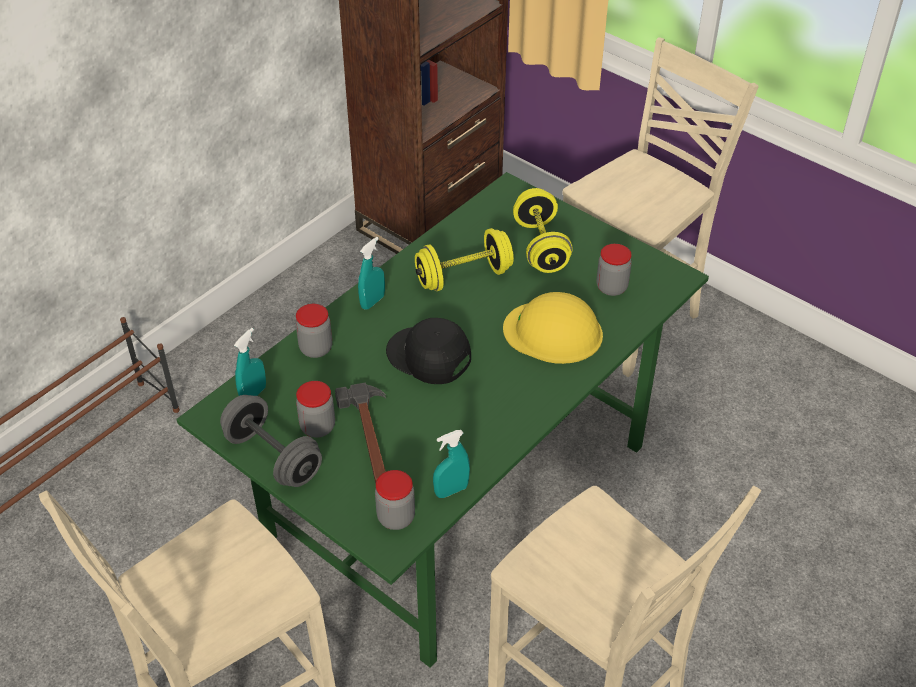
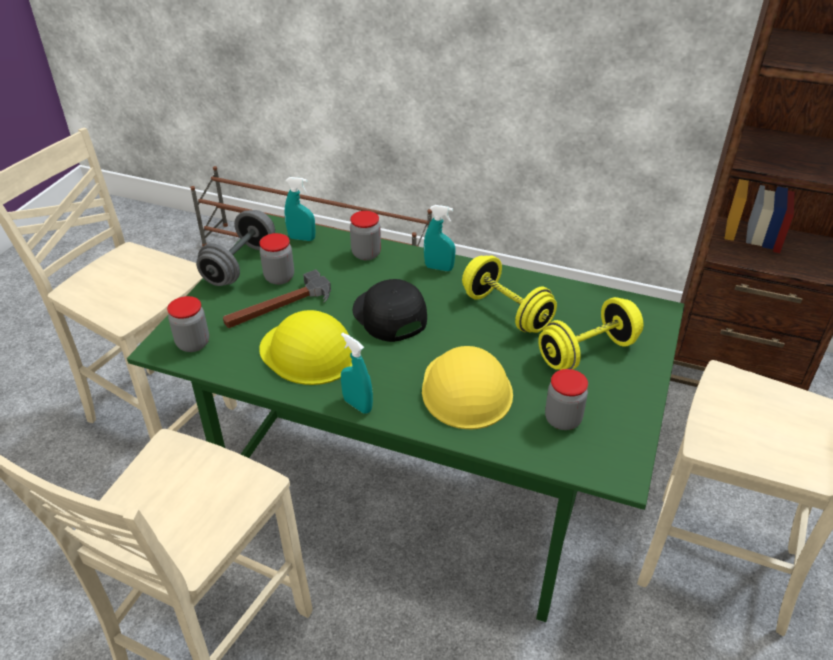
camera: 70 degrees right, 5 degrees down
(428, 356) = (388, 315): black cap -> black cap turned 45 degrees counterclockwise
(451, 490) = (231, 368): turquoise spray bottle -> turquoise spray bottle (357, 405)
(454, 426) = (309, 352): none -> yellow hard hat

